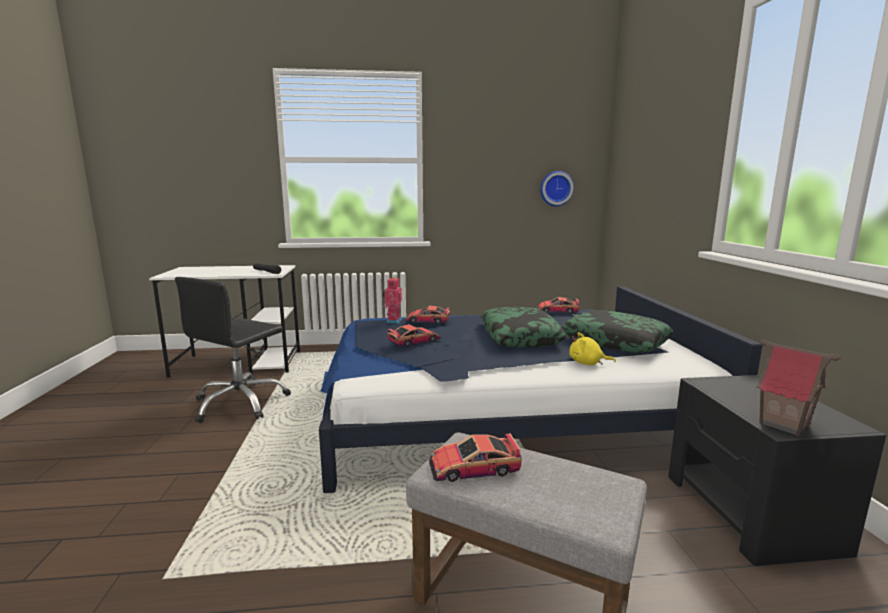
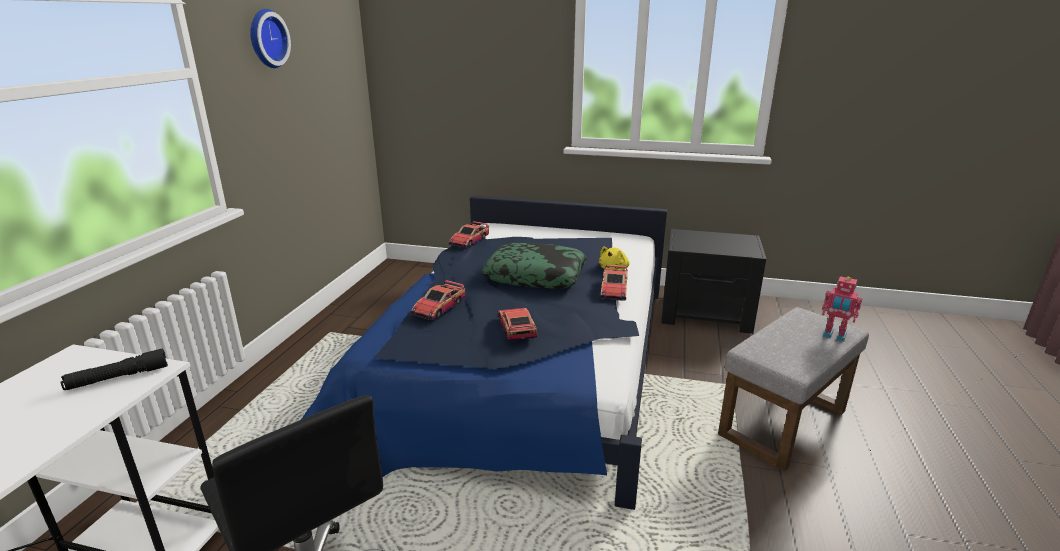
camera: 70 degrees left, 10 degrees up
(393, 321) = (409, 330): toy robot -> toy robot (834, 336)
(473, 467) = (789, 355): toy car -> toy car (614, 290)
(555, 188) = (334, 94): wall clock -> wall clock (266, 38)
(615, 341) = (575, 245): pillow -> none
(783, 425) = (746, 250): toy house -> none

